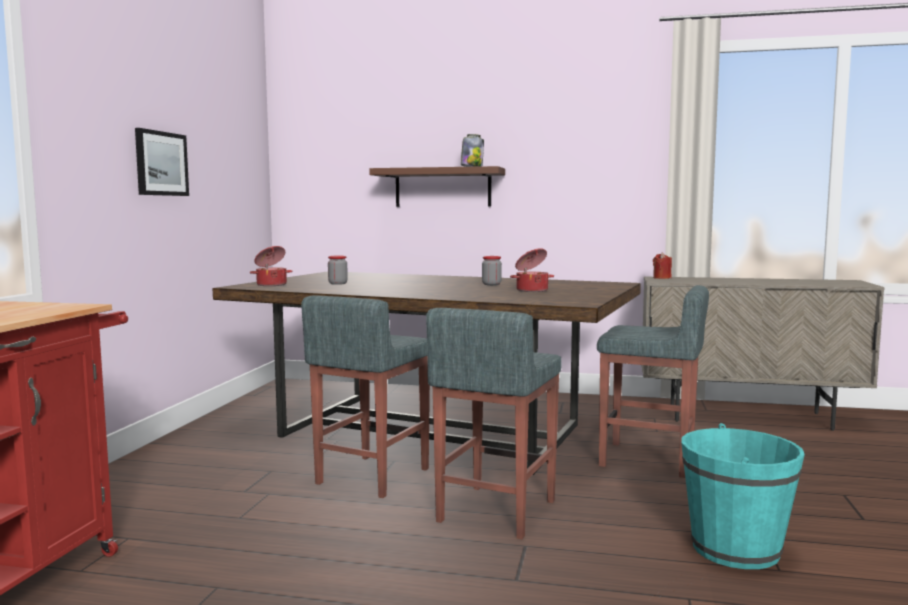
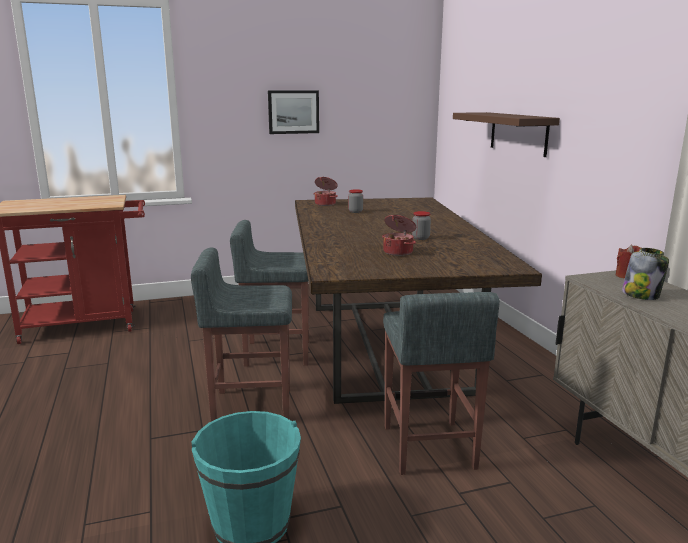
camera: 60 degrees right, 10 degrees up
(471, 167) = (517, 116): jar -> jar (641, 295)

